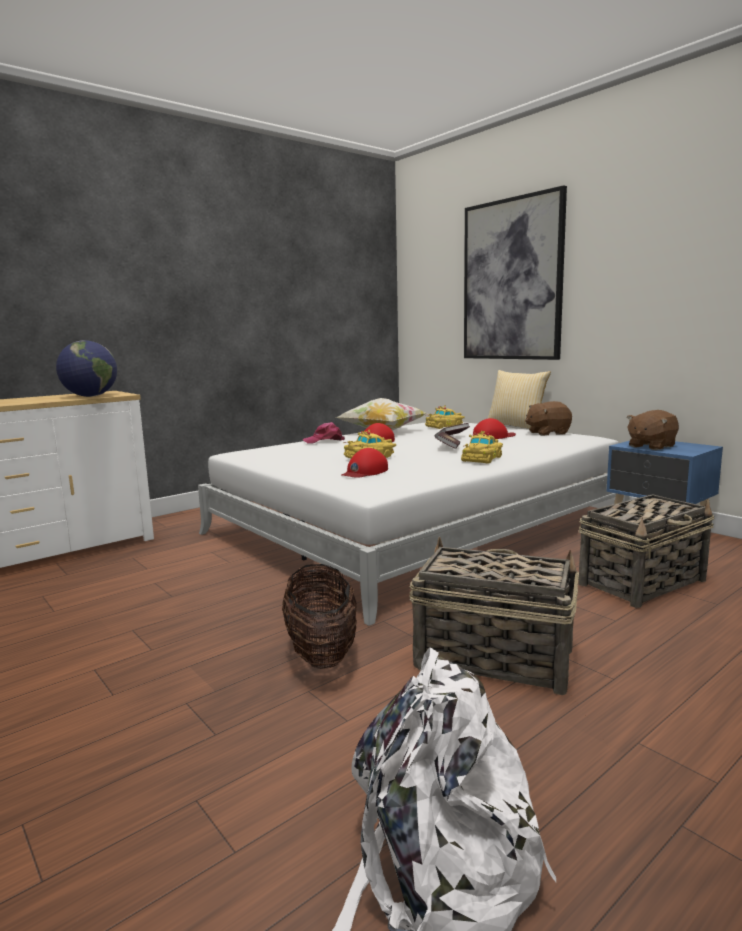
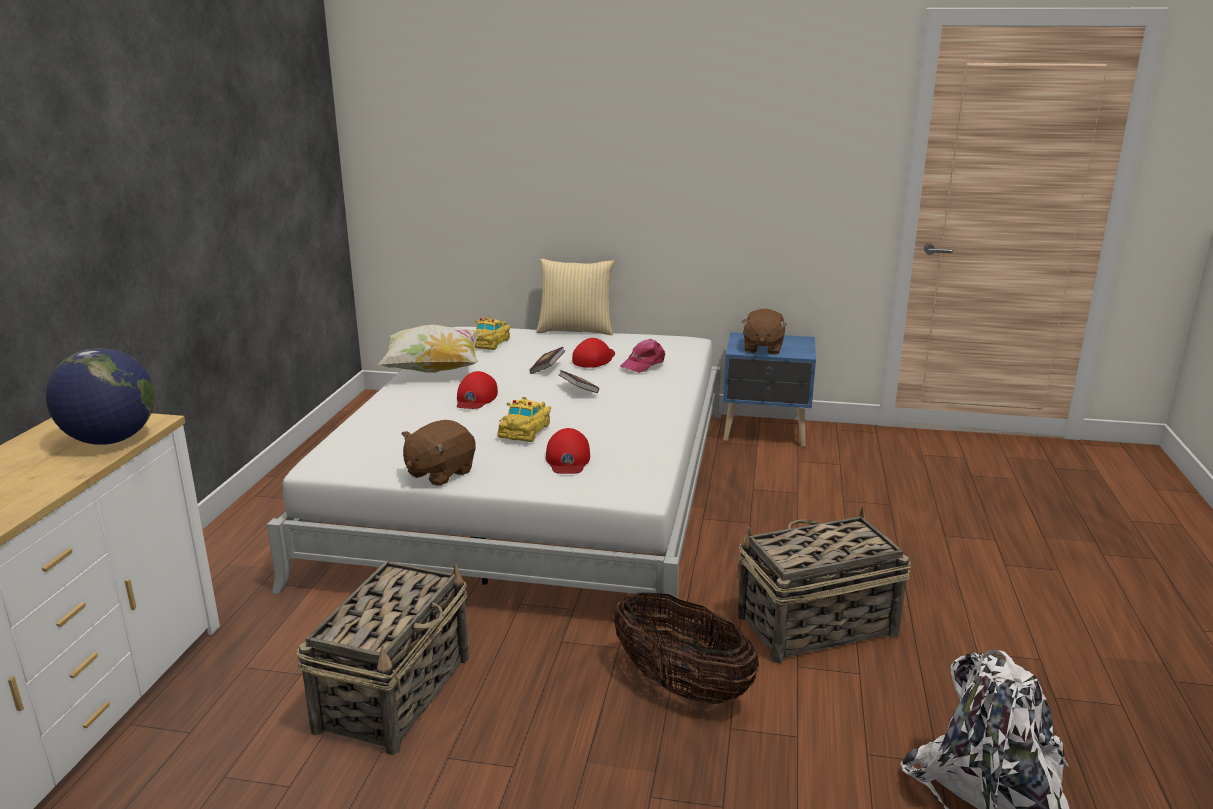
camera: 40 degrees left, 10 degrees up
(324, 441) = (398, 408): pink cap -> pink cap (643, 364)
(483, 459) = (644, 403): yellow toy car -> none
(512, 280) = (549, 141): picture -> none
(547, 433) = (638, 341): brown plush toy -> brown plush toy (439, 473)
(643, 582) = (820, 499): basket -> basket (395, 692)

